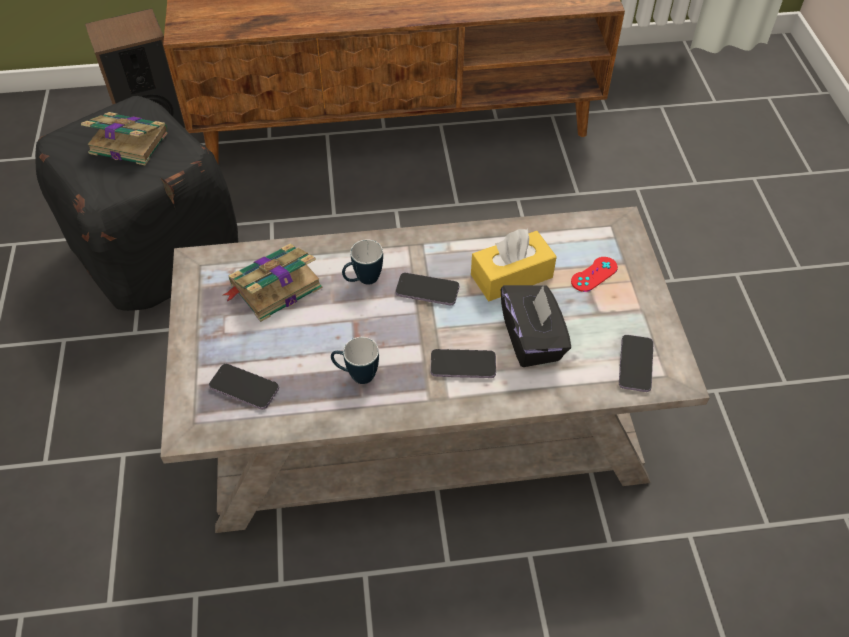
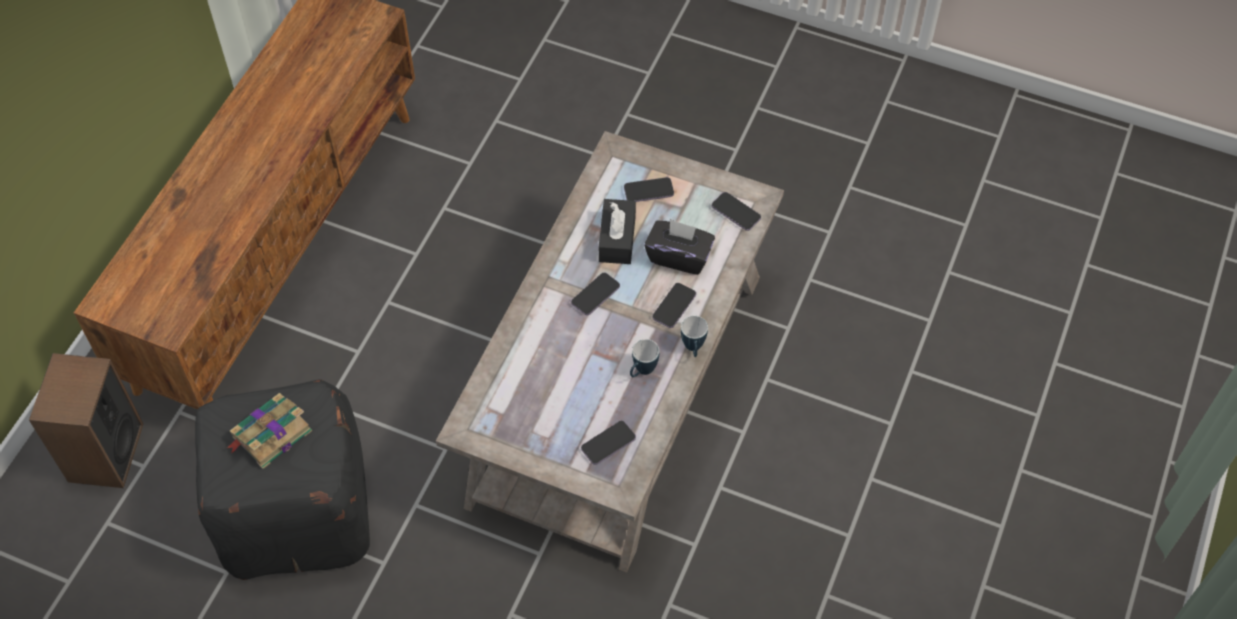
camera: 60 degrees left, 5 degrees up
(274, 287) = (525, 388): book -> none
(363, 280) = (559, 329): mug -> mug (693, 349)
(511, 276) = (617, 239): yellow tissue box -> black tissue box
(594, 274) = (648, 191): red game controller -> phone

